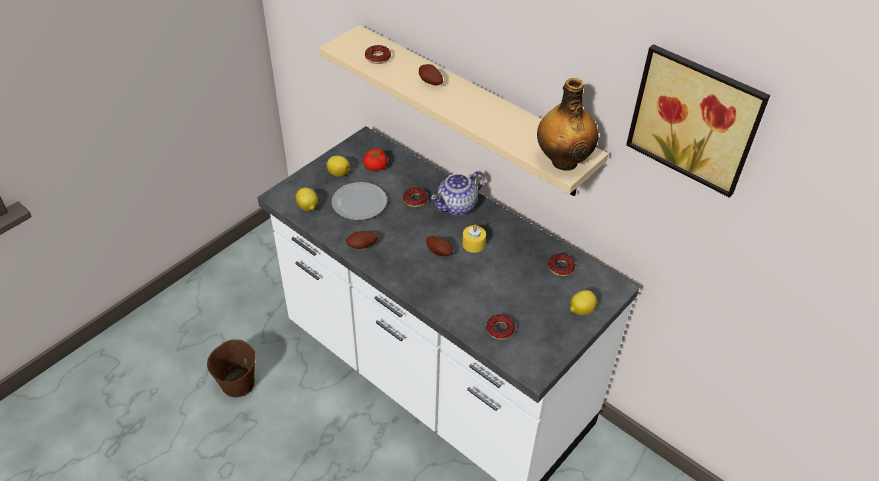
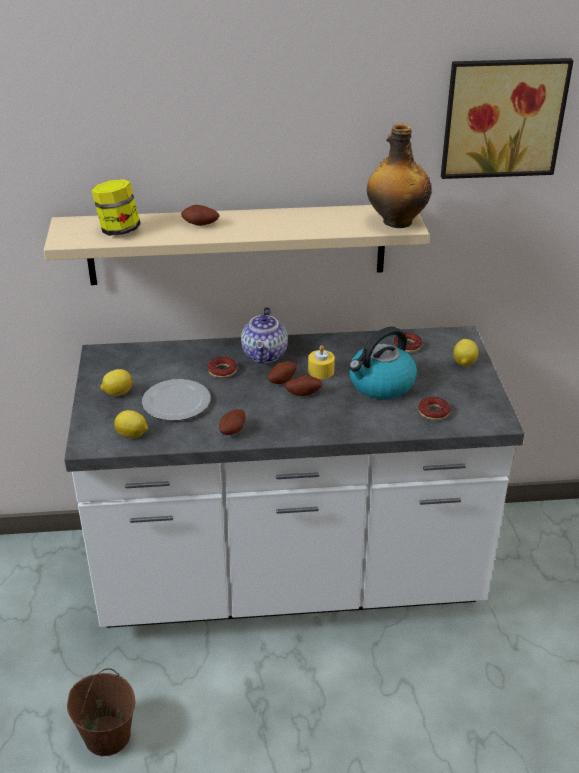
camera: 45 degrees left, 10 degrees down
(376, 166) = (145, 367): tomato -> none
(377, 57) = (119, 230): donut -> jar
(440, 232) = (281, 380): none -> potato
(497, 282) = (381, 384): none -> kettle

